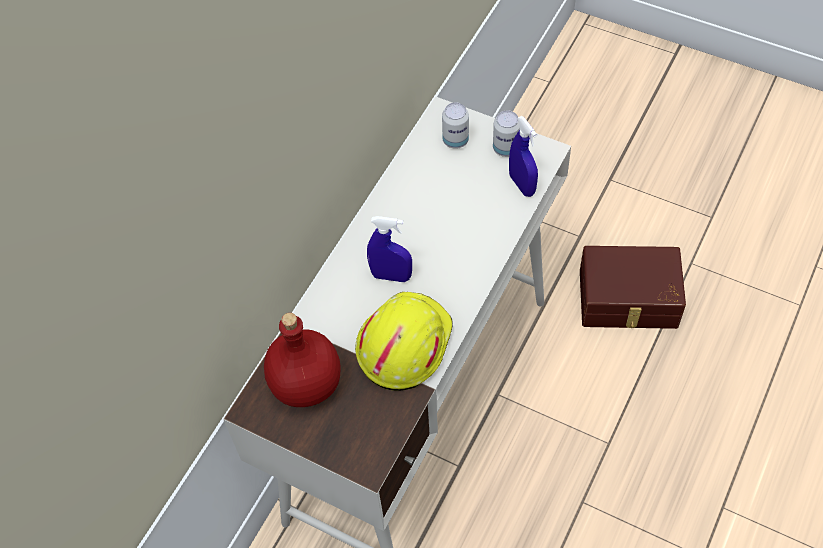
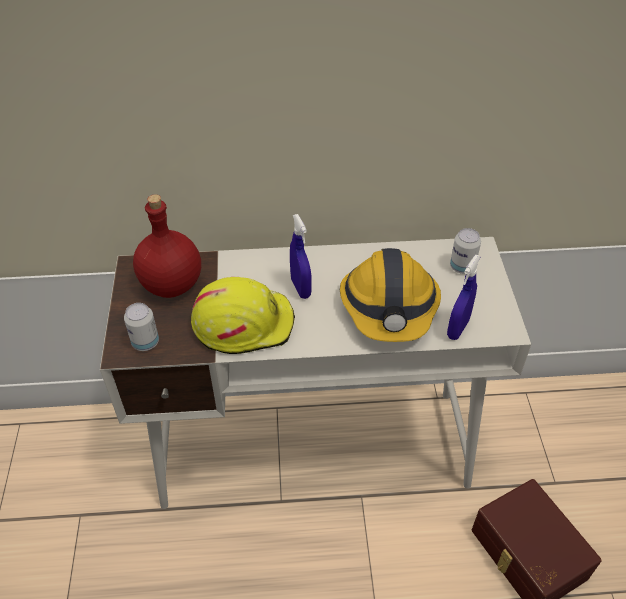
camera: 55 degrees right, 10 degrees down
(463, 219) = (389, 307): none -> hard hat
(505, 148) = (484, 301): can -> can (145, 342)

